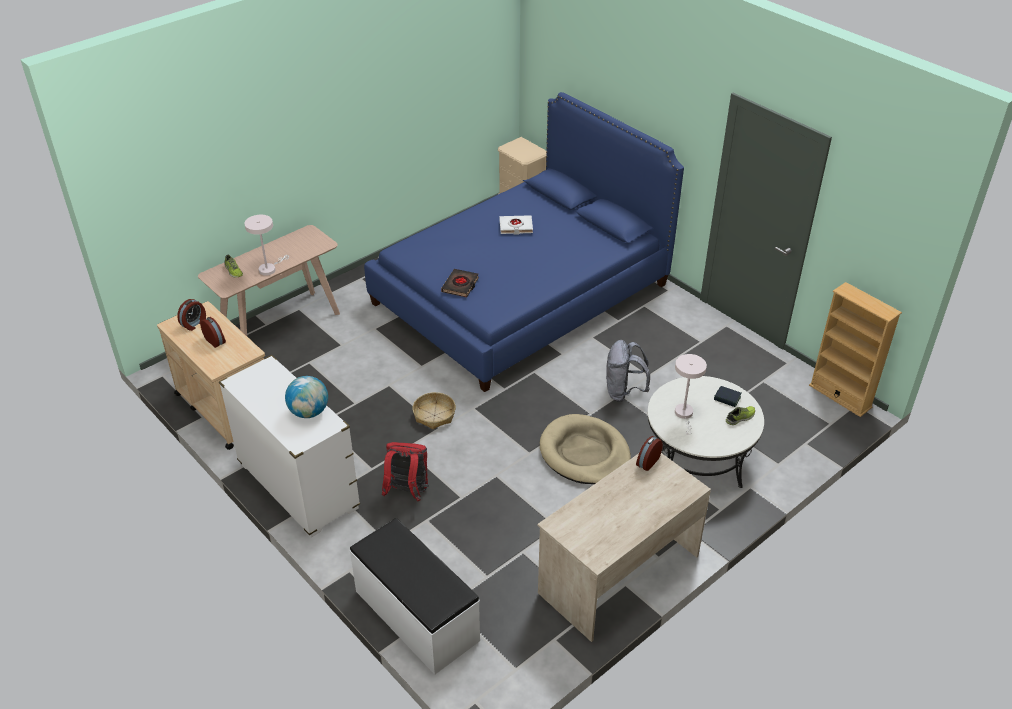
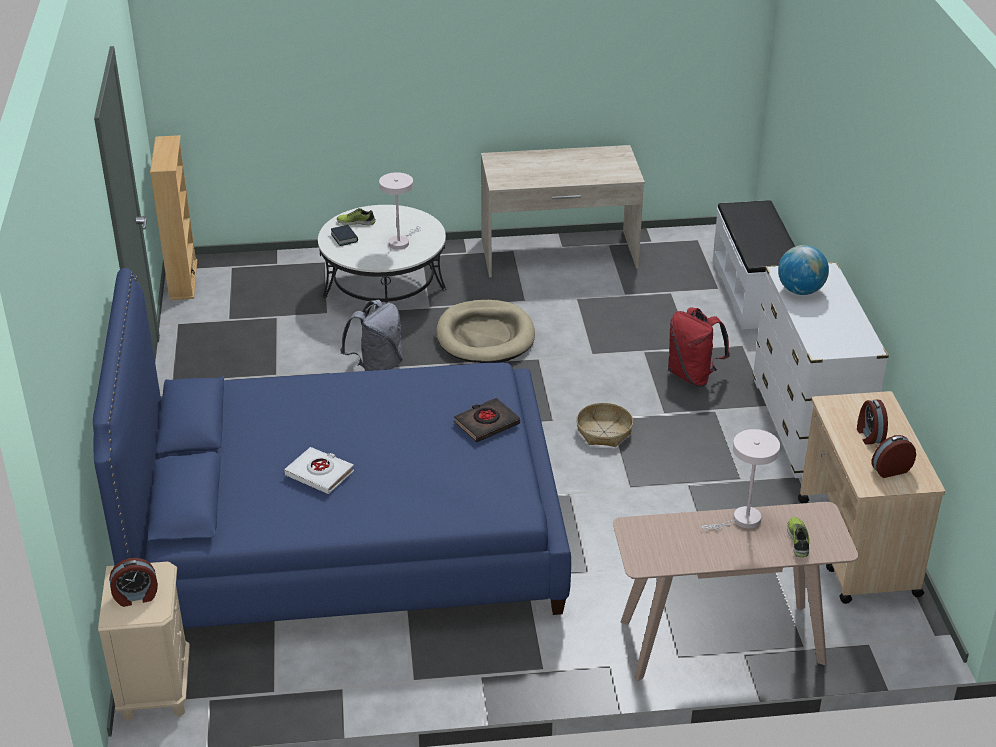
camera: 145 degrees left, 5 degrees down
(647, 462) = (507, 182): alarm clock -> alarm clock (136, 597)

